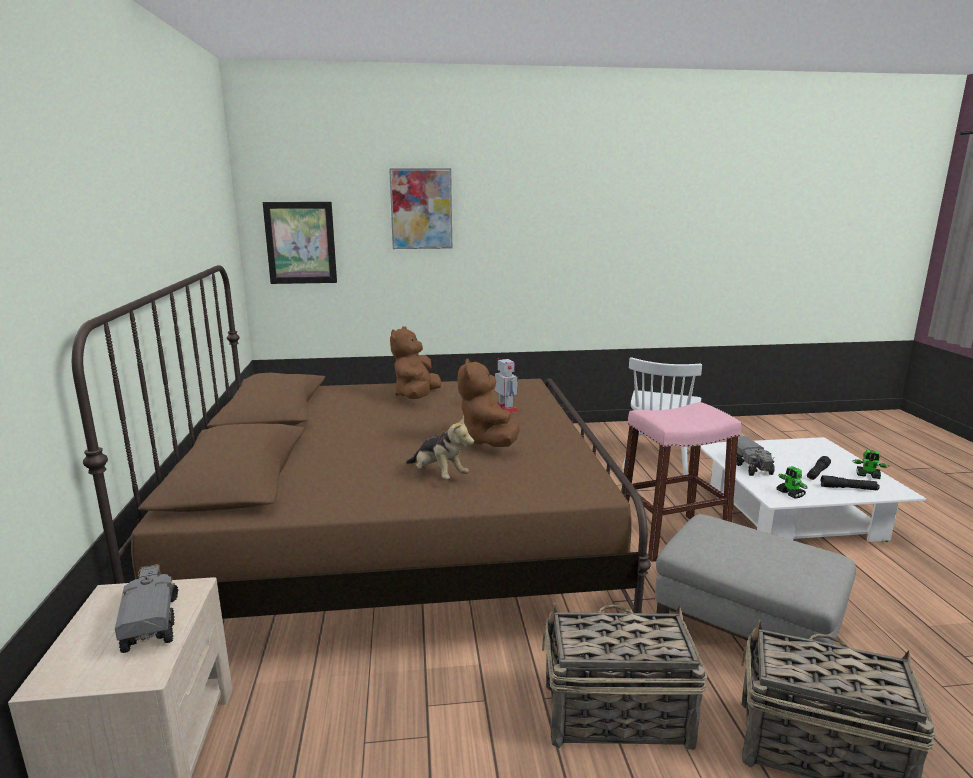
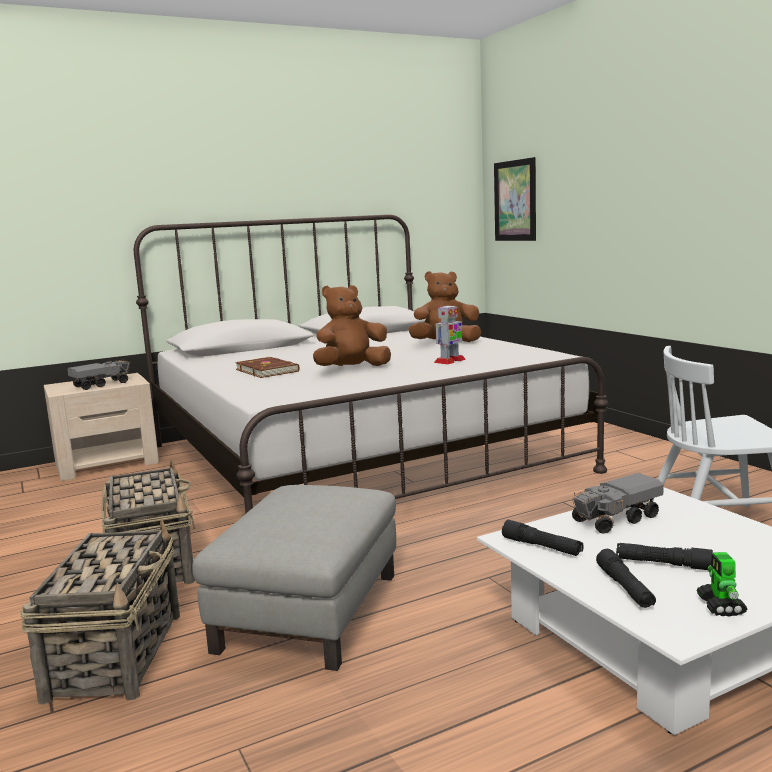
camera: 70 degrees right, 5 degrees down
(398, 540) = (357, 458): brown bed -> white bed
(421, 209) = (600, 156): picture -> none
(438, 475) = (268, 370): plush toy -> brown book
(672, 537) = (479, 557): pink stool -> none
(790, 494) = (541, 547): toy robot -> black flashlight

